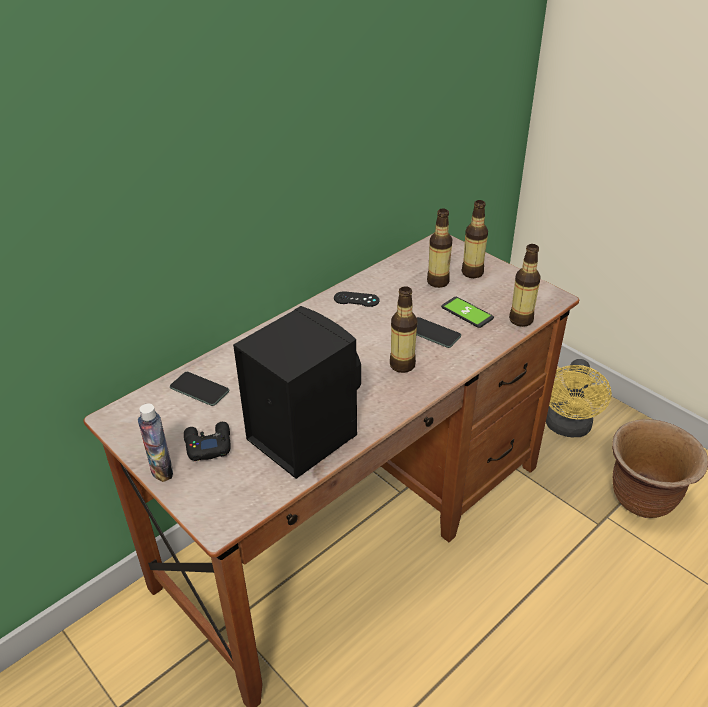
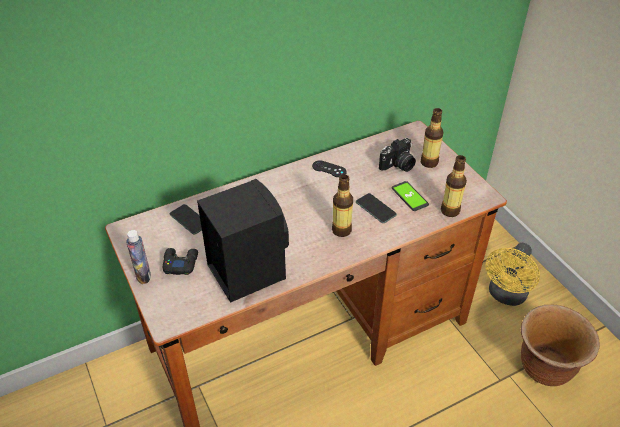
camera: 15 degrees right, 5 degrees up
(438, 282) = (398, 165): bottle -> camera

